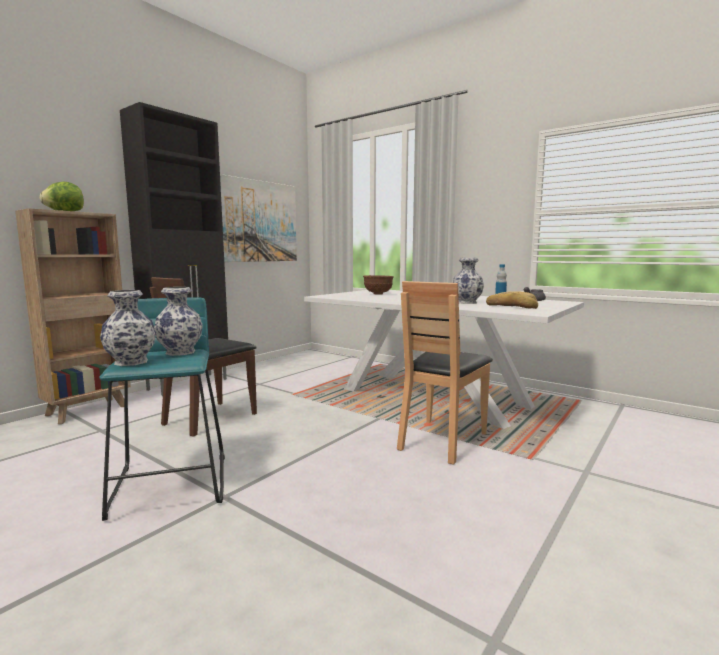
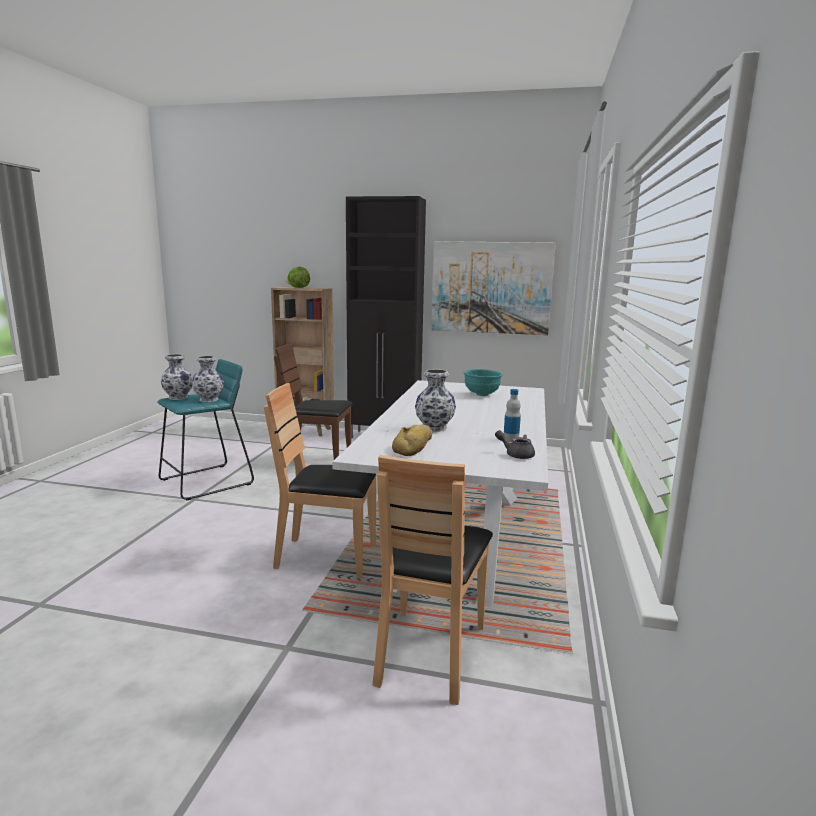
camera: 65 degrees right, 5 degrees up
(378, 294) = (482, 395): brown bowl -> turquoise bowl
(586, 429) = (430, 653): none -> brown chair

